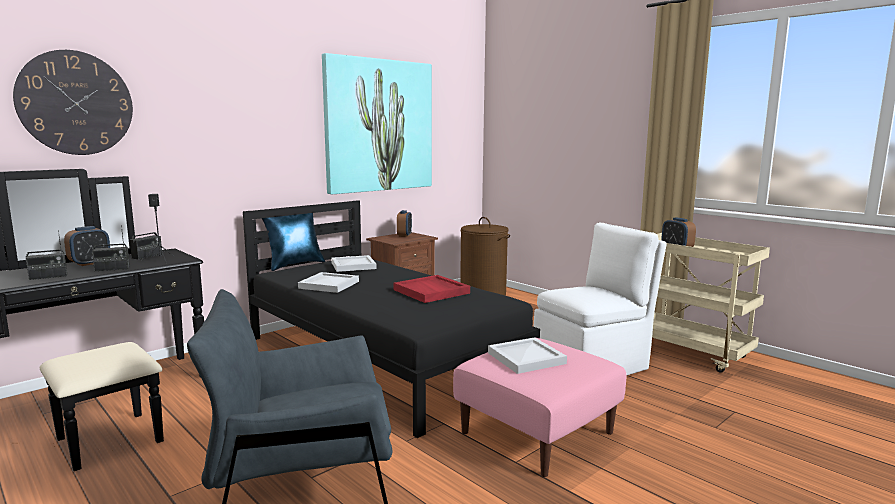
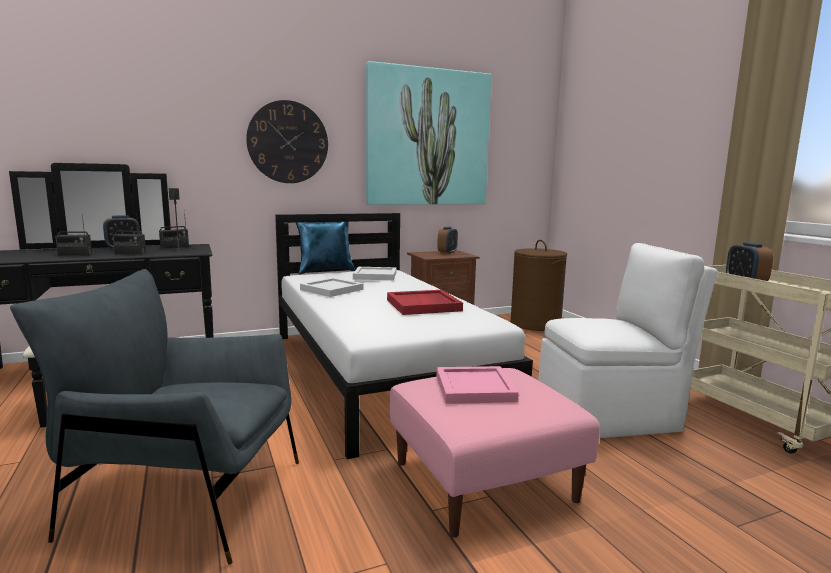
camera: 20 degrees right, 0 degrees up
(75, 103) = (124, 105): wall clock -> wall clock (288, 142)
(382, 358) = (380, 372): black bed -> white bed
(525, 358) = (473, 388): white tray -> pink tray

